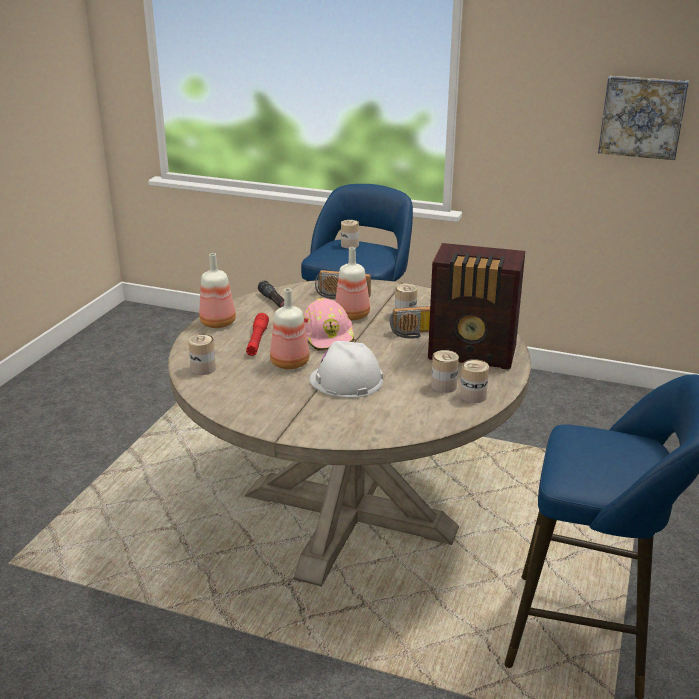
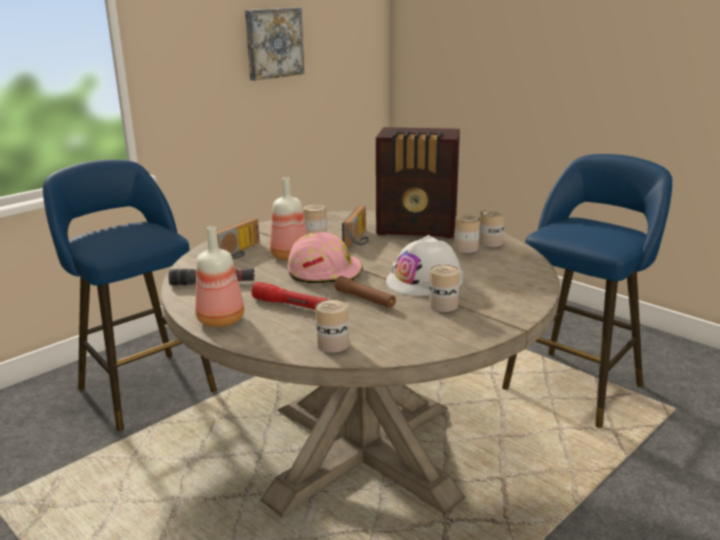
camera: 65 degrees left, 5 degrees down
(288, 363) = (365, 299): bottle -> brown flashlight
(349, 245) = (105, 233): can -> can (443, 305)
(474, 354) = (418, 229): radio -> radio turned 60 degrees clockwise

